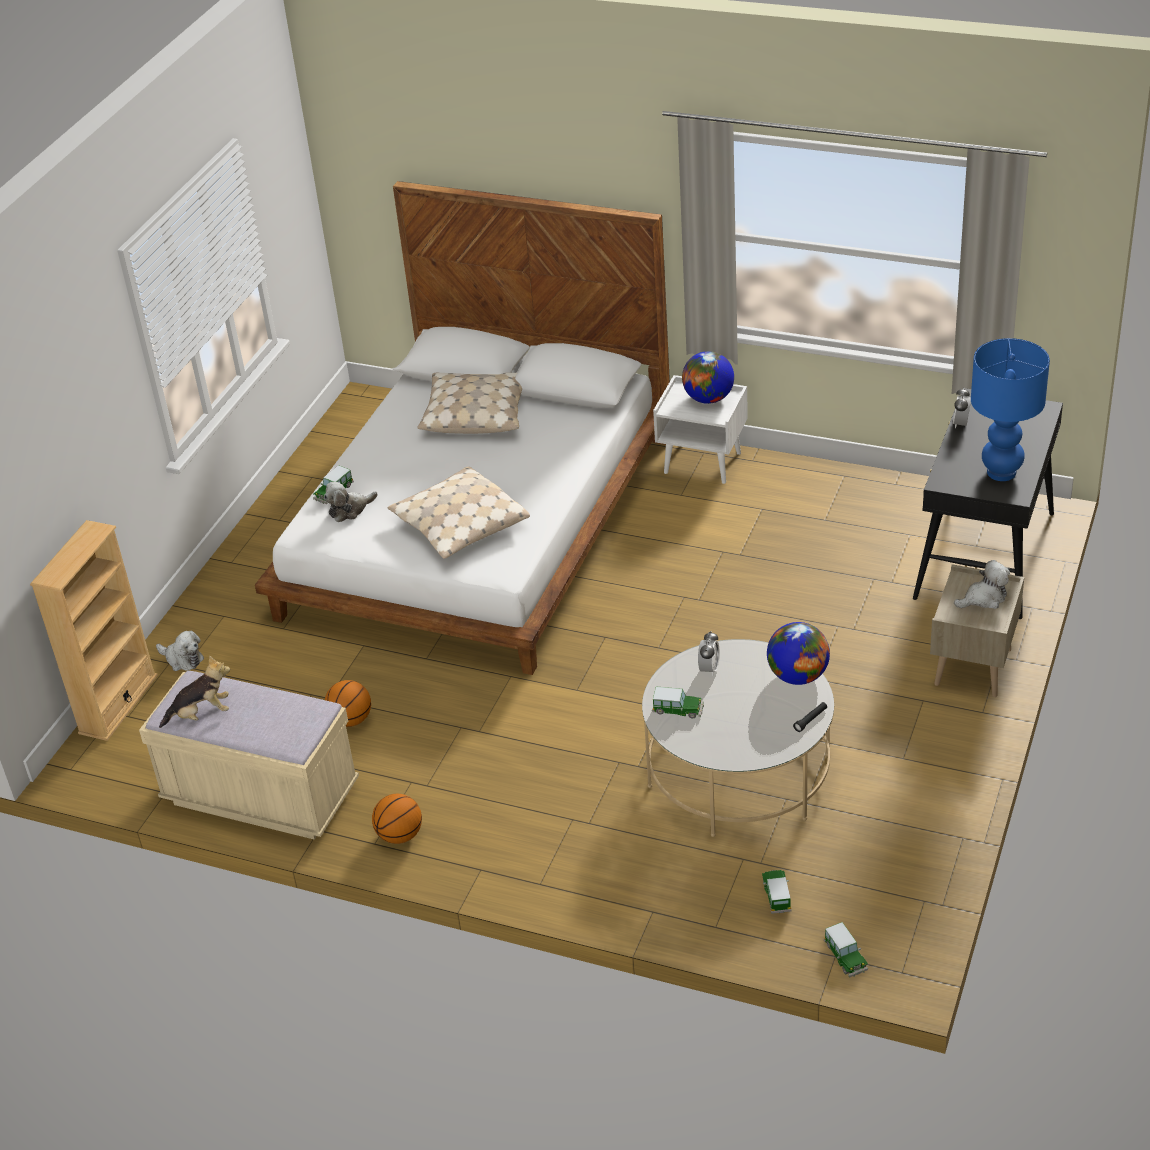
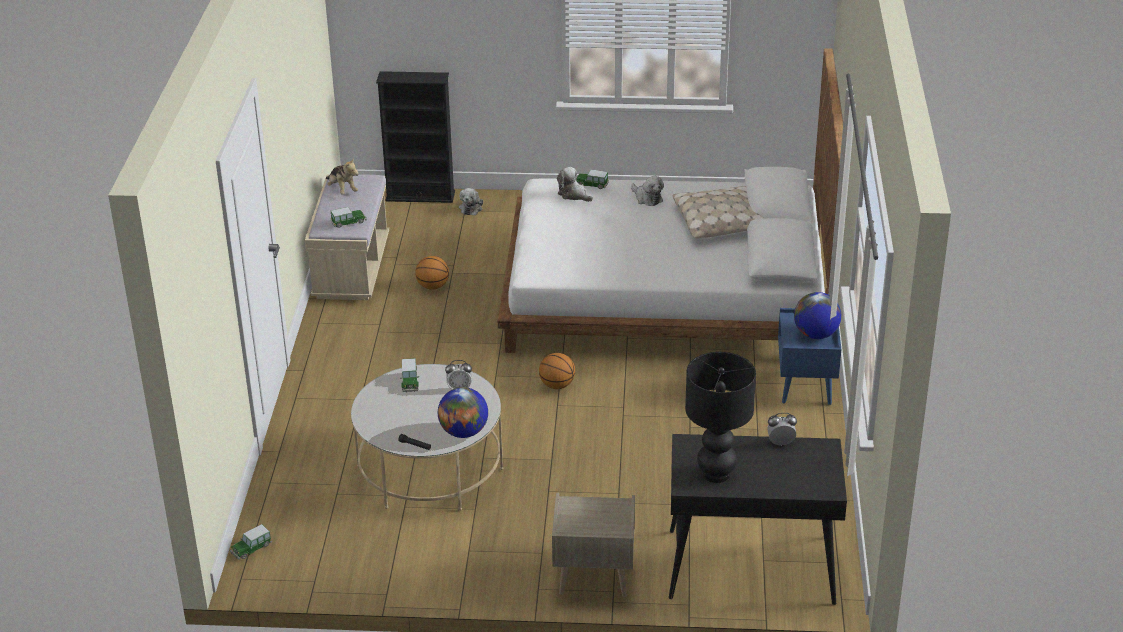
camera: 70 degrees right, 5 degrees down
(118, 704) = (420, 196): beige bookcase -> black bookcase
(399, 835) = (328, 331): basketball -> basketball (557, 385)
(459, 525) = (577, 244): beige pillow -> none
(703, 463) = (806, 387): white nightstand -> blue nightstand
(776, 895) = (306, 506): toy car -> toy car (349, 222)
(984, 598) = (599, 521): plush toy -> plush toy (647, 198)
(1000, 472) = (716, 473): blue table lamp -> black table lamp

